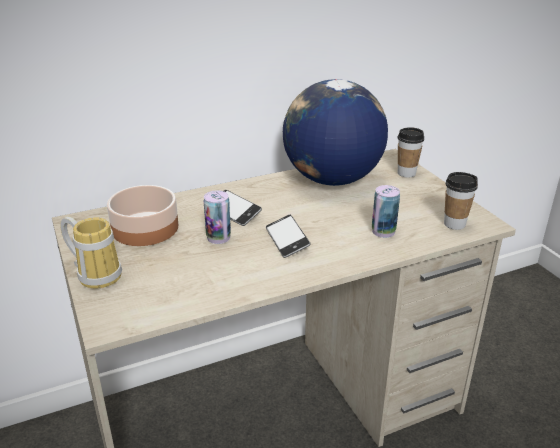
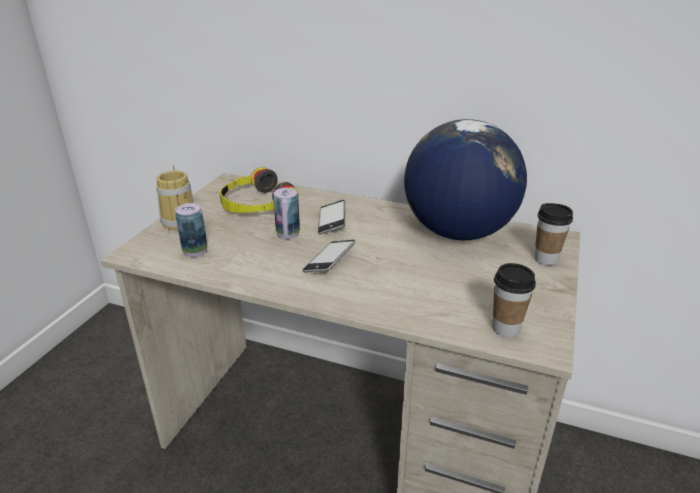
camera: 45 degrees right, 0 degrees up
(144, 228) = (256, 204): bowl -> headphones
(383, 231) = (420, 296): can -> can (195, 251)

